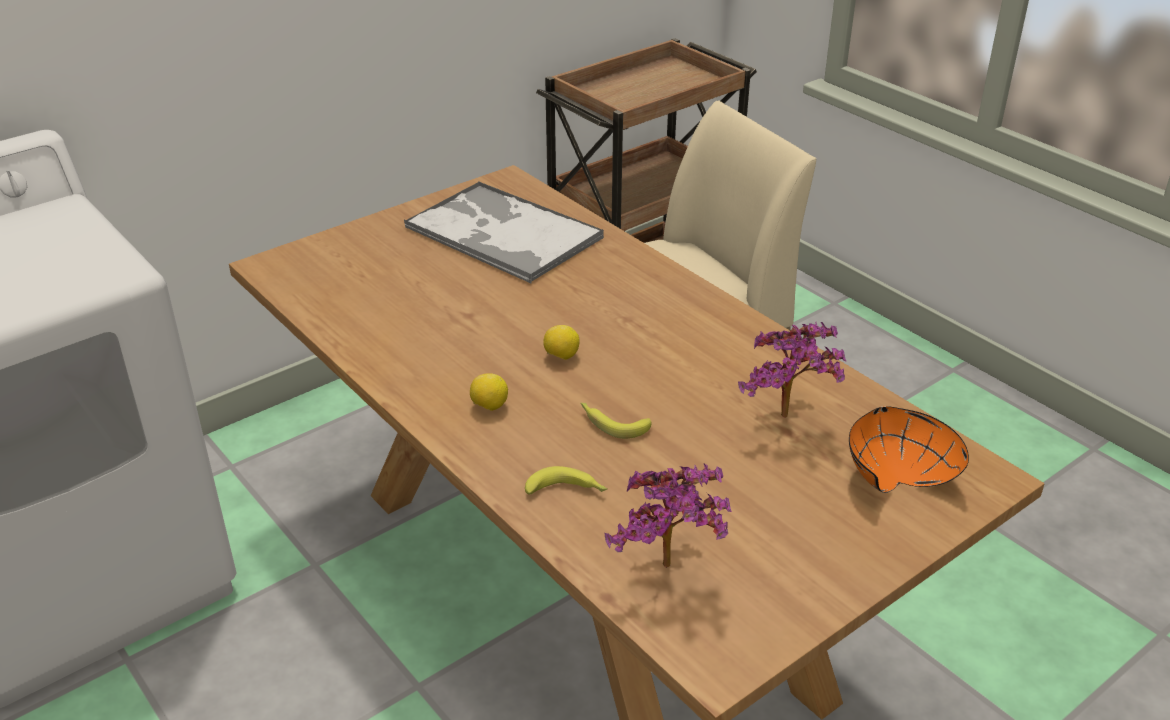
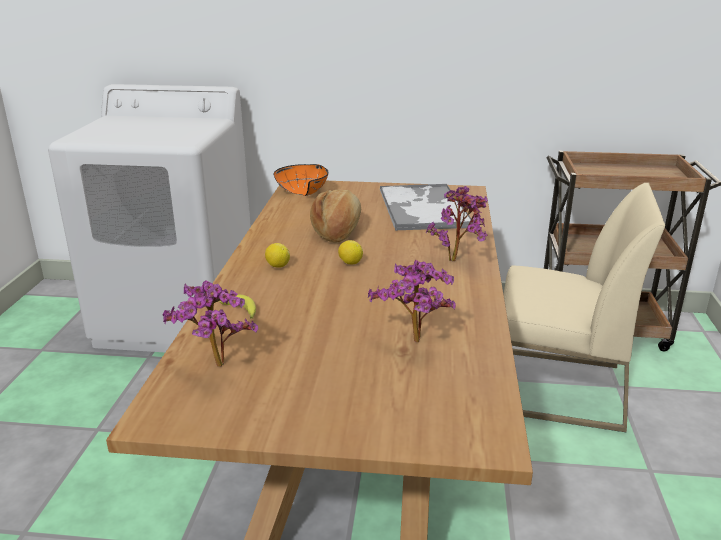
camera: 45 degrees right, 10 degrees down
(464, 317) = (337, 231): none -> bread
(612, 423) = (318, 298): banana -> none
(660, 293) = (457, 260): none -> potted plant
(893, 474) = (426, 403): orange bowl -> orange bowl (305, 192)

